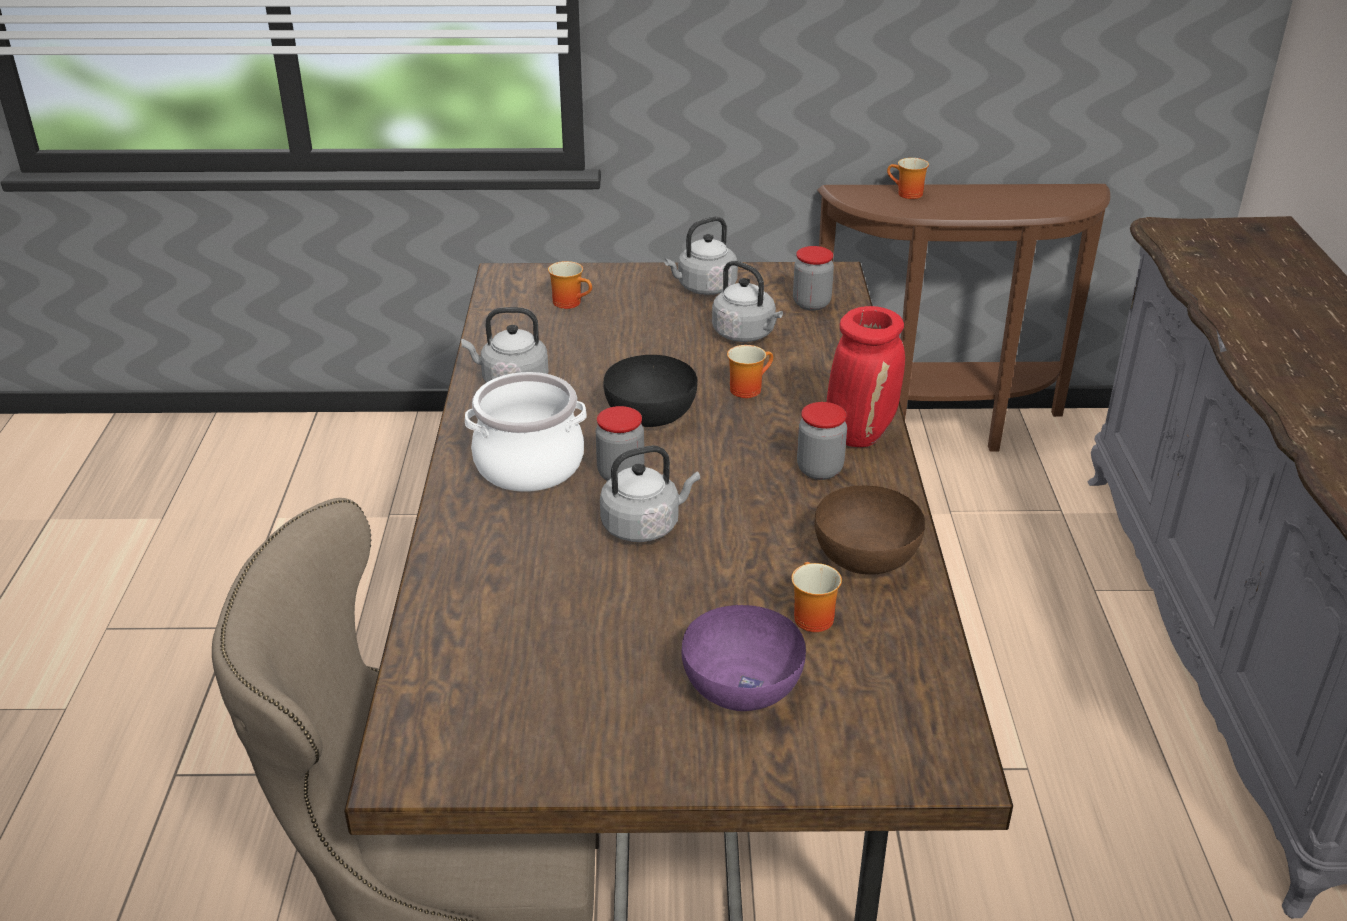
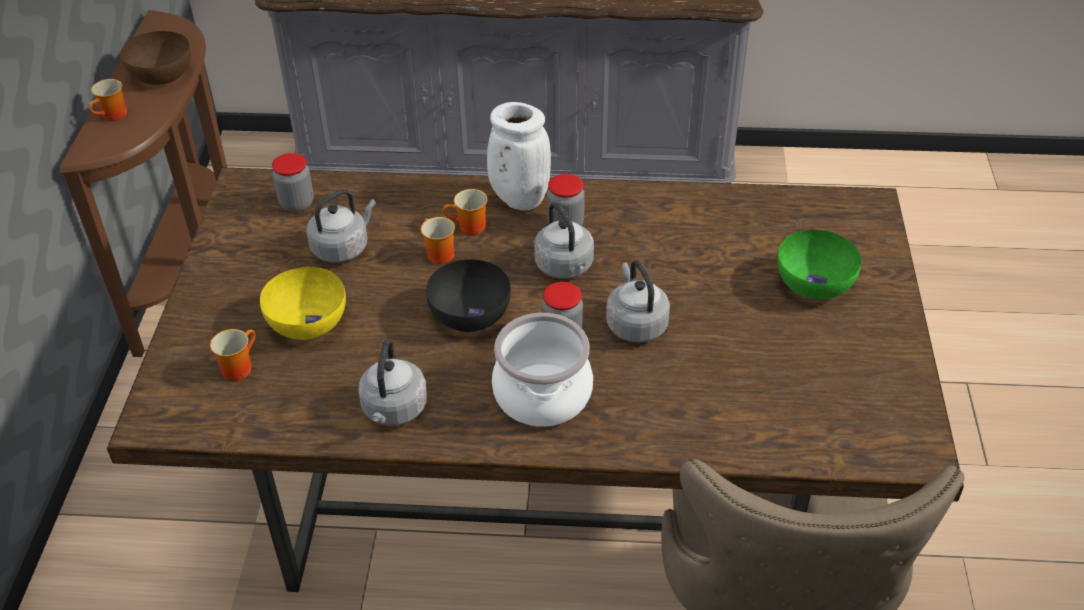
camera: 85 degrees left, 10 degrees up
(633, 328) = (307, 321): none -> yellow bowl
(704, 288) = (241, 269): grey kettle -> grey kettle (565, 267)
(742, 685) = (813, 283): purple bowl -> green bowl
(809, 616) = (741, 247): mug -> mug (469, 228)
(859, 434) = (518, 199): red vase -> white vase
(867, 556) = (674, 213): brown bowl -> brown bowl (162, 74)

